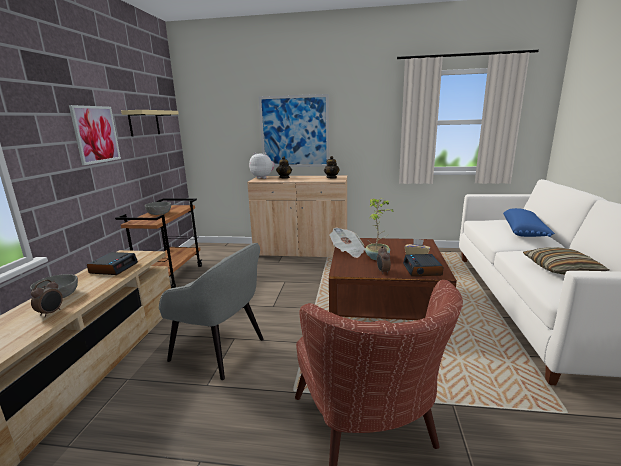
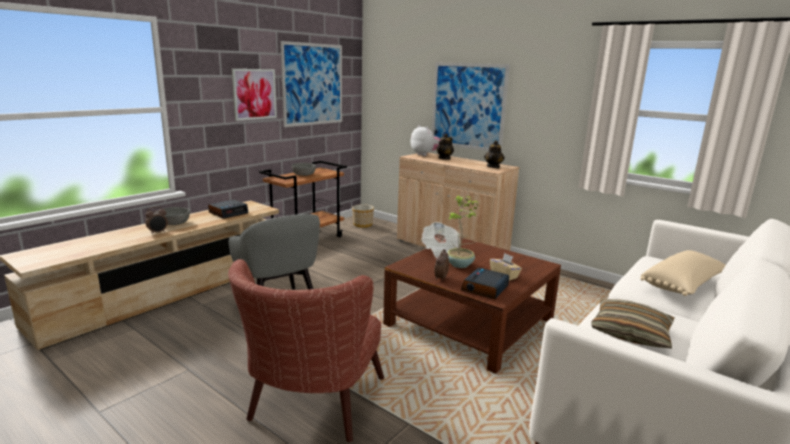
camera: 30 degrees right, 0 degrees up
(144, 123) = (313, 84): beige shelf -> picture
(208, 251) = (362, 225): none -> planter
(524, 232) = (684, 285): blue pillow -> beige pillow

